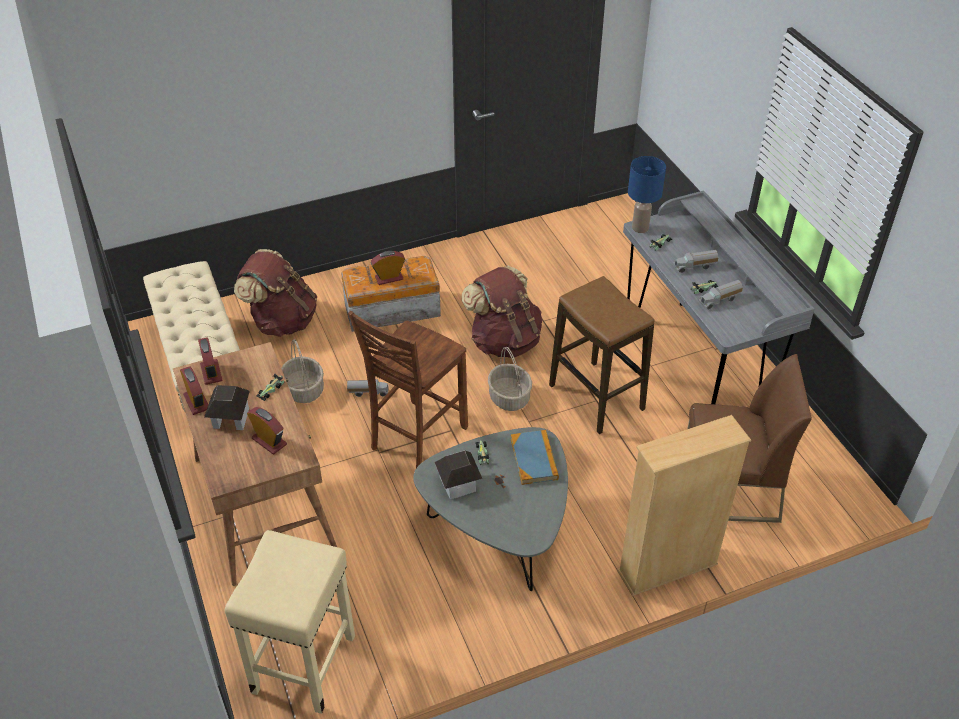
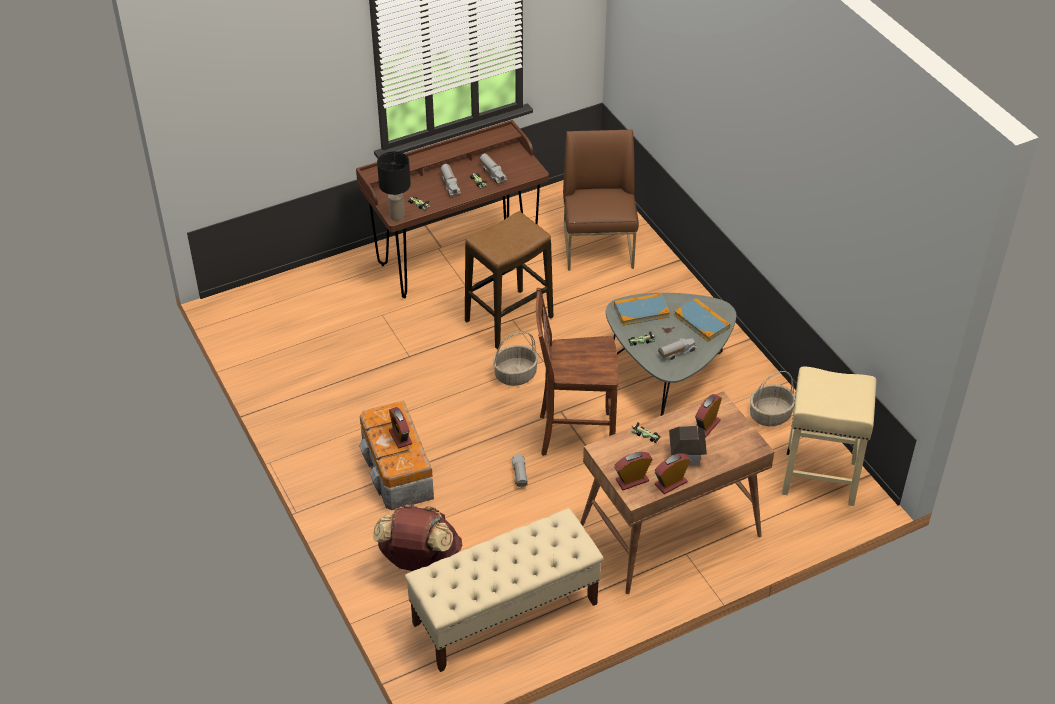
camera: 95 degrees left, 0 degrees up
(303, 390) = (522, 525): basket -> basket (770, 415)
(416, 438) = (574, 434): brown chair -> brown chair turned 150 degrees clockwise
(458, 484) = (676, 353): toy house -> toy truck
(504, 341) = (440, 382): brown backpack -> none
(510, 516) = (701, 321): none -> book
(639, 227) = (396, 216): blue table lamp -> black table lamp
(667, 568) = (682, 281): beige bookcase -> none
(695, 360) = (456, 259): grey desk -> brown desk

